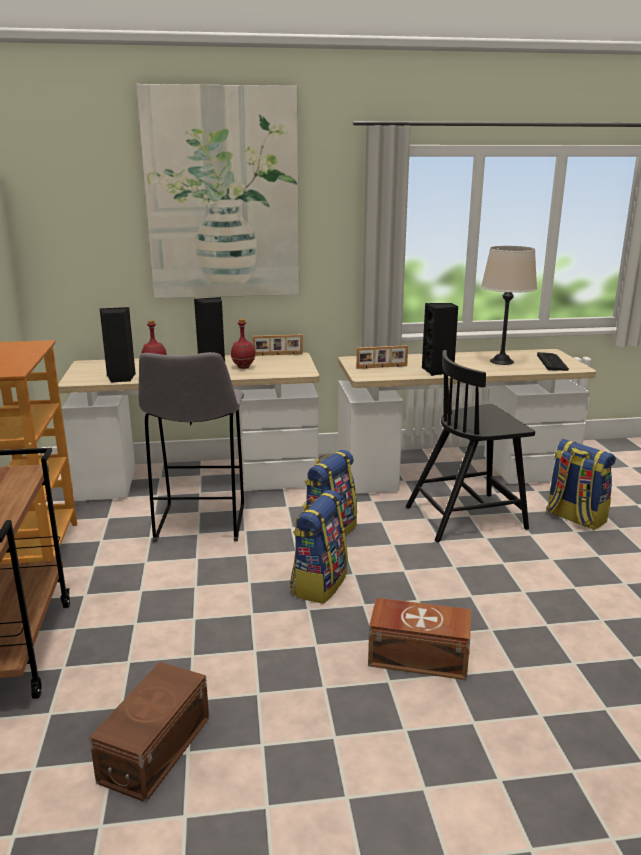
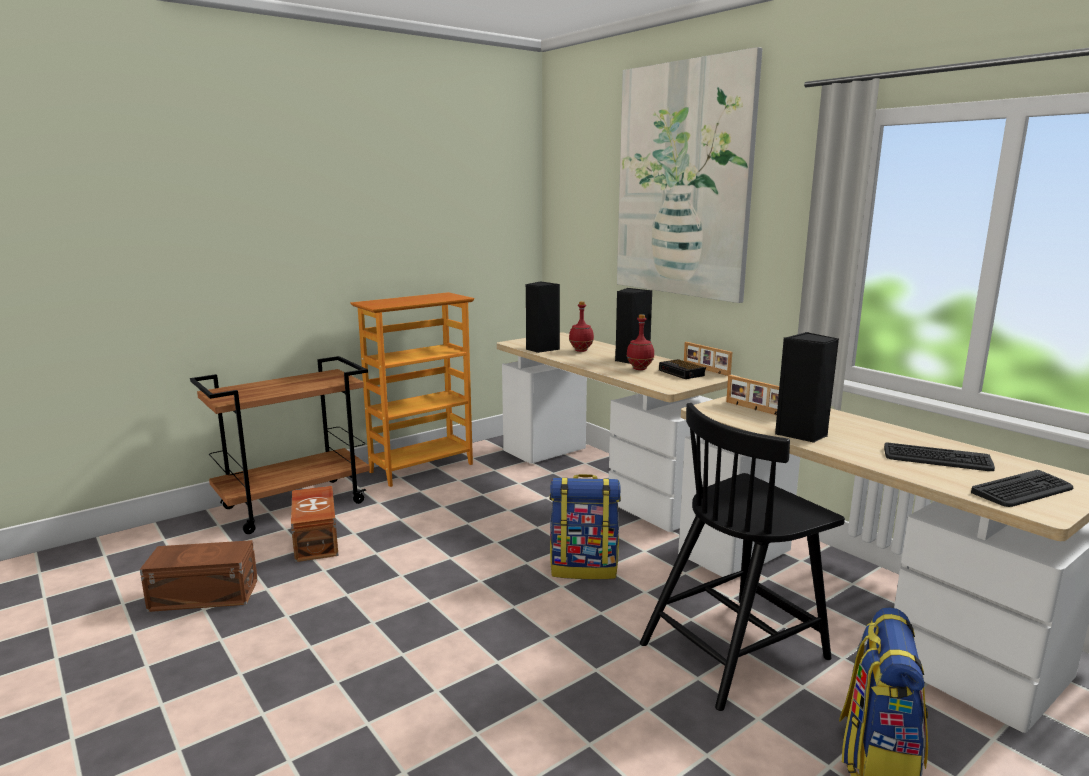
camera: 60 degrees right, 5 degrees down
(200, 524) = (524, 505): grey stool -> none
(275, 361) = (682, 373): none -> alarm clock
(318, 584) = (477, 592): backpack -> none
(417, 656) = (389, 689): brown storage box -> brown storage box (317, 539)
(467, 517) = (735, 649): black chair -> black chair turned 75 degrees counterclockwise
(501, 361) = (937, 459): beige table lamp -> keyboard

